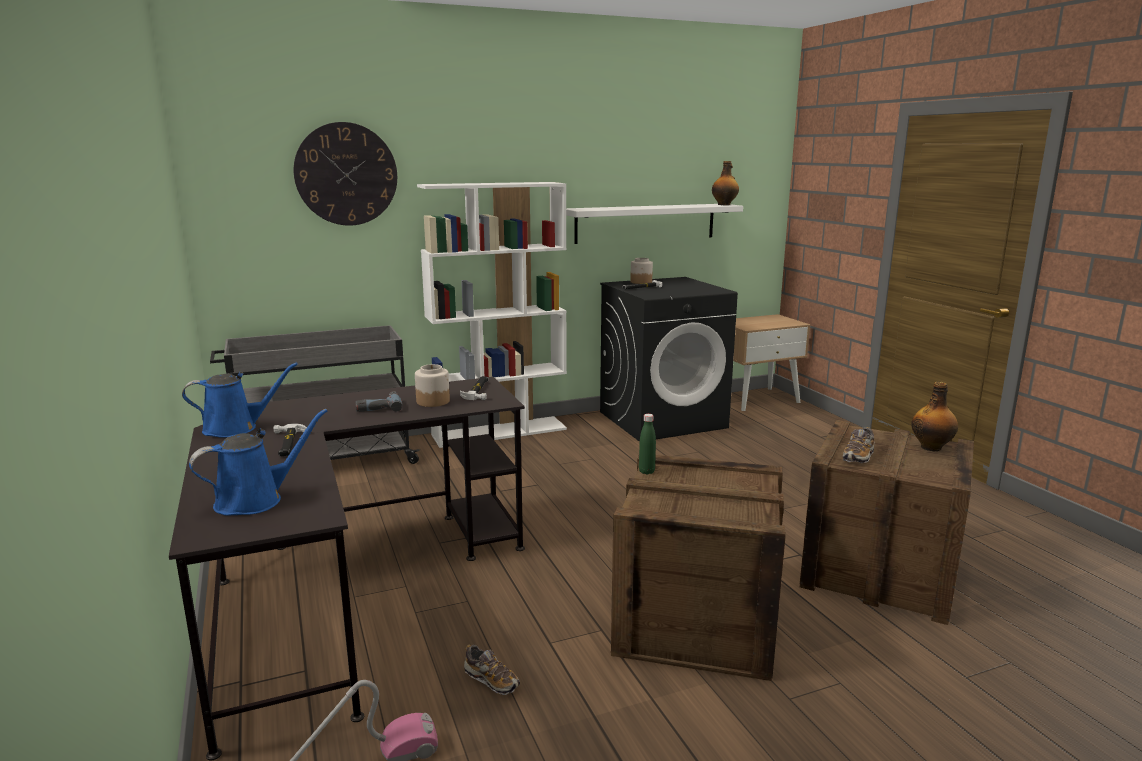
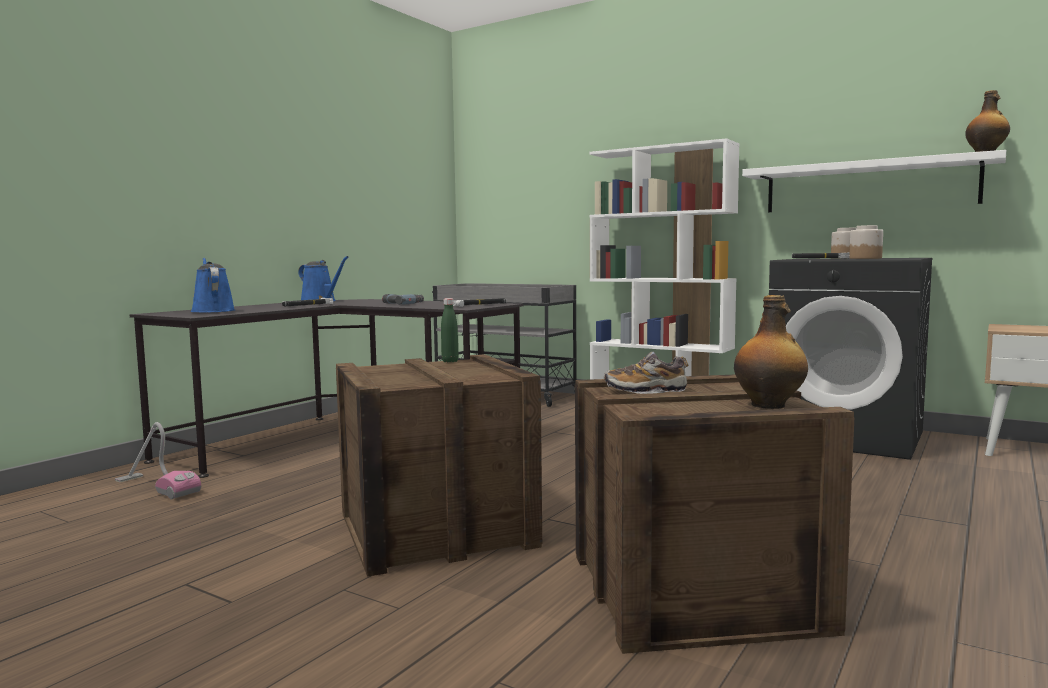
camera: 55 degrees right, 10 degrees down
(255, 500) = (212, 311): blue watering can -> blue watering can turned 135 degrees counterclockwise
(346, 174) = (556, 152): wall clock -> none
(433, 401) = (434, 304): jar -> jar (865, 258)
(491, 680) = (272, 492): shoe -> none

